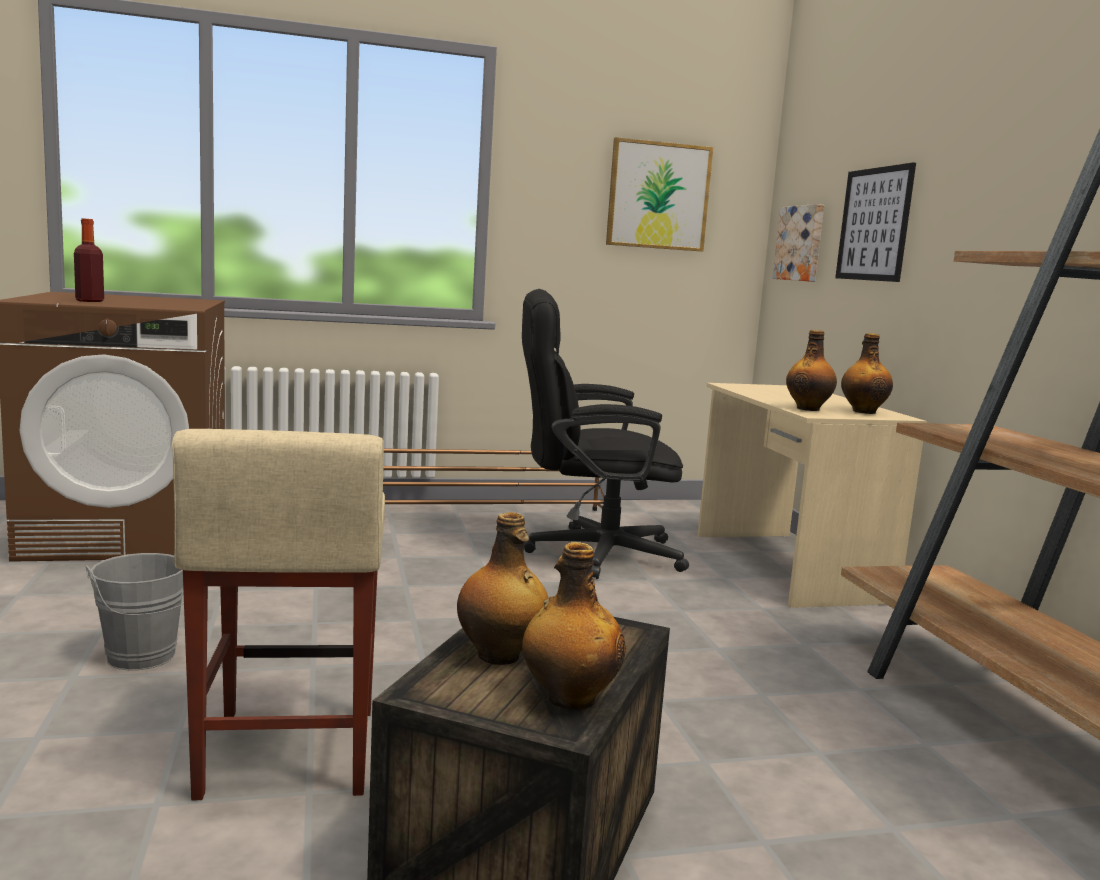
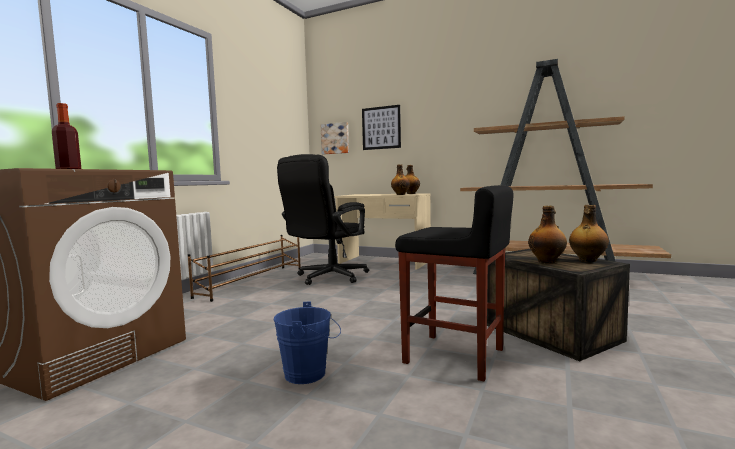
camera: 50 degrees left, 5 degrees down
(143, 659) = (310, 374): grey bucket -> blue bucket
(288, 753) = (455, 356): beige stool -> black stool
(658, 196) = (276, 118): picture -> none

